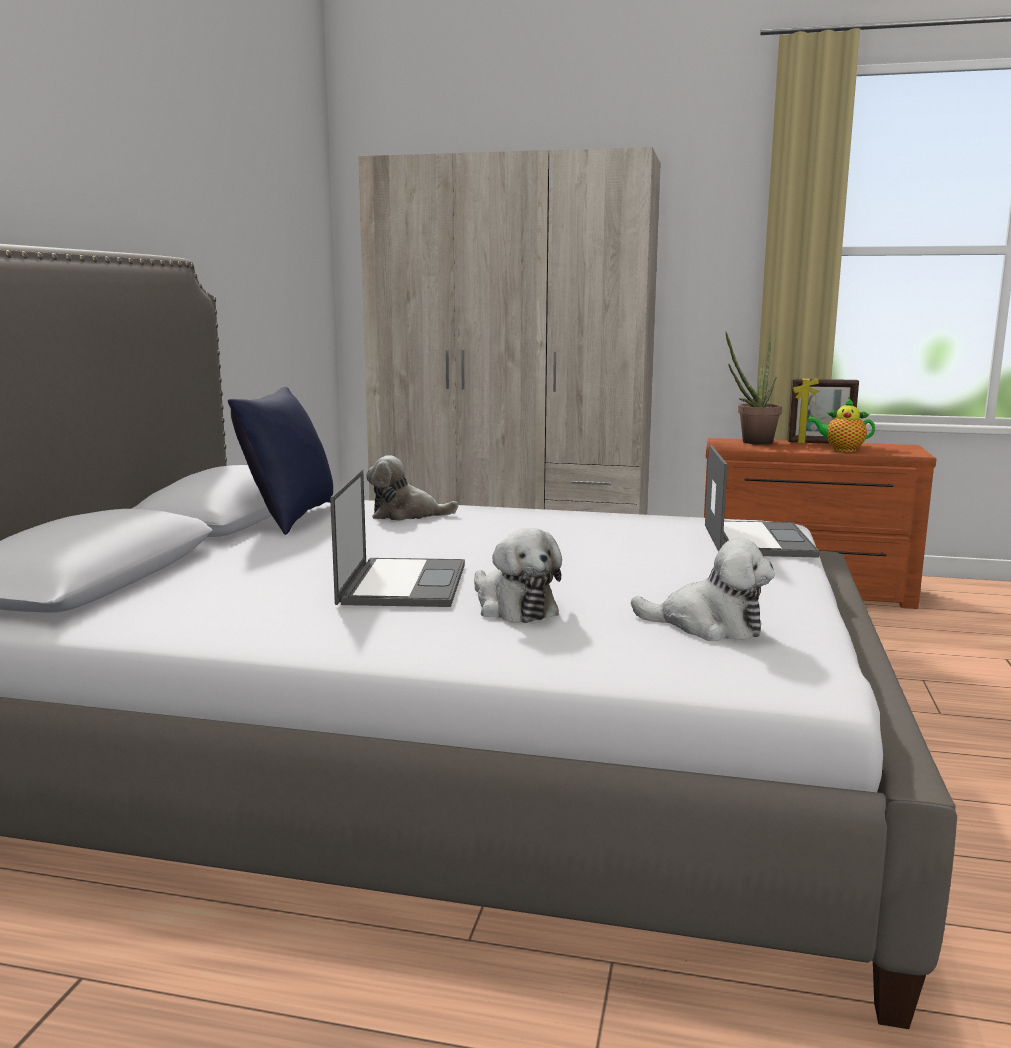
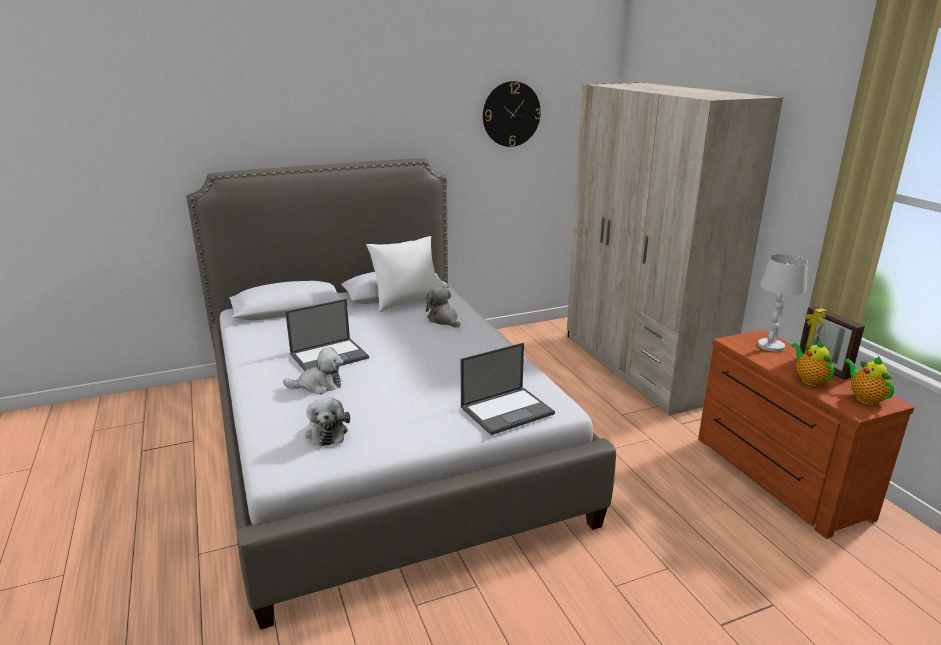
camera: 55 degrees right, 10 degrees up
(248, 201) = (511, 114): none -> wall clock
(288, 518) = (406, 303): blue pillow -> white pillow
(513, 607) = (319, 385): plush toy -> plush toy turned 120 degrees counterclockwise
(752, 442) = (770, 346): potted plant -> white table lamp
(894, 448) = (864, 398): none -> teapot

